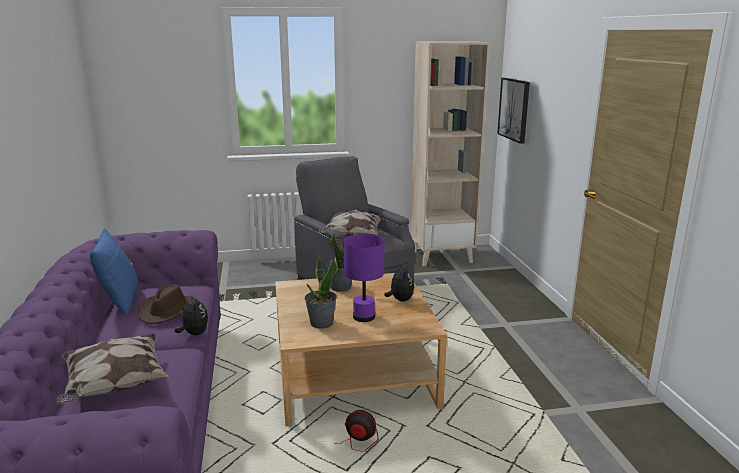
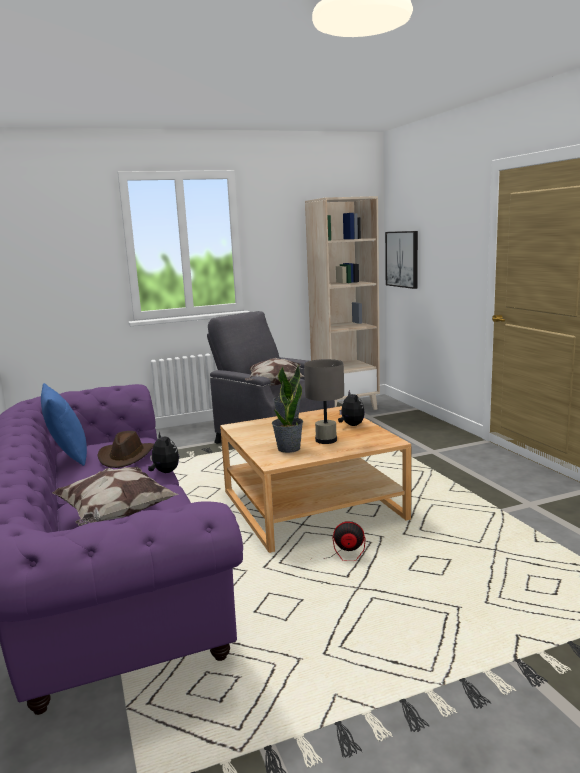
camera: 10 degrees left, 5 degrees down
(364, 316) = (326, 440): purple table lamp -> grey table lamp

